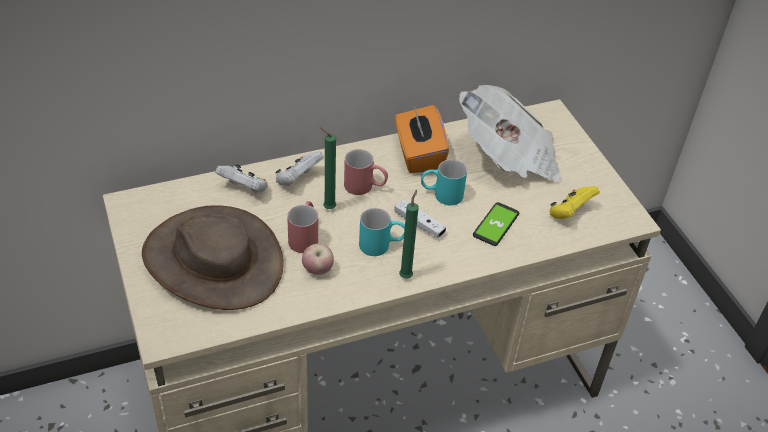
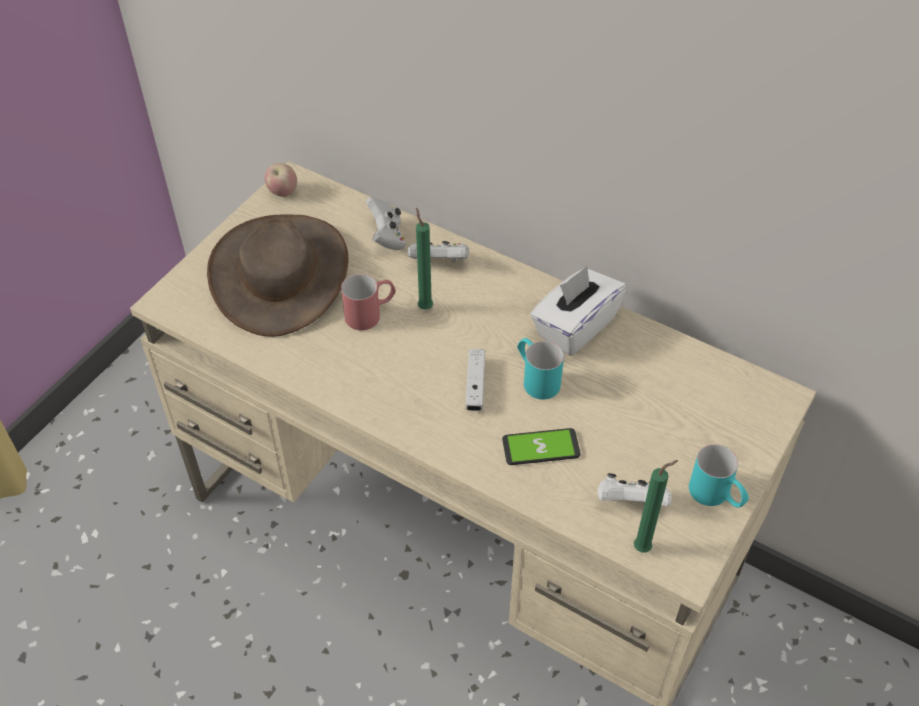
camera: 55 degrees right, 5 degrees up
(318, 270) = (337, 349): apple -> apple (283, 192)
(365, 187) = (482, 315): red mug -> none
(382, 245) = (416, 375): turquoise mug -> turquoise mug (716, 496)
(406, 275) = (395, 417): green candle -> green candle (645, 547)
(418, 155) = (575, 326): orange tissue box -> white tissue box
(509, 157) = (658, 400): newspaper -> none
(569, 213) = (630, 503): yellow game controller -> white game controller

